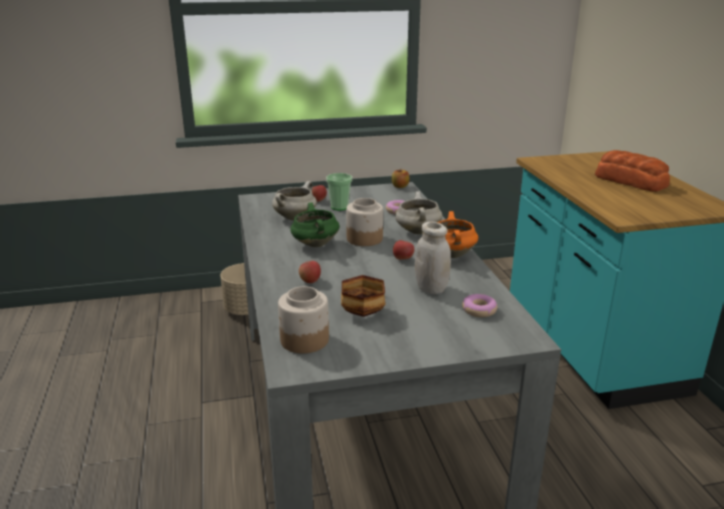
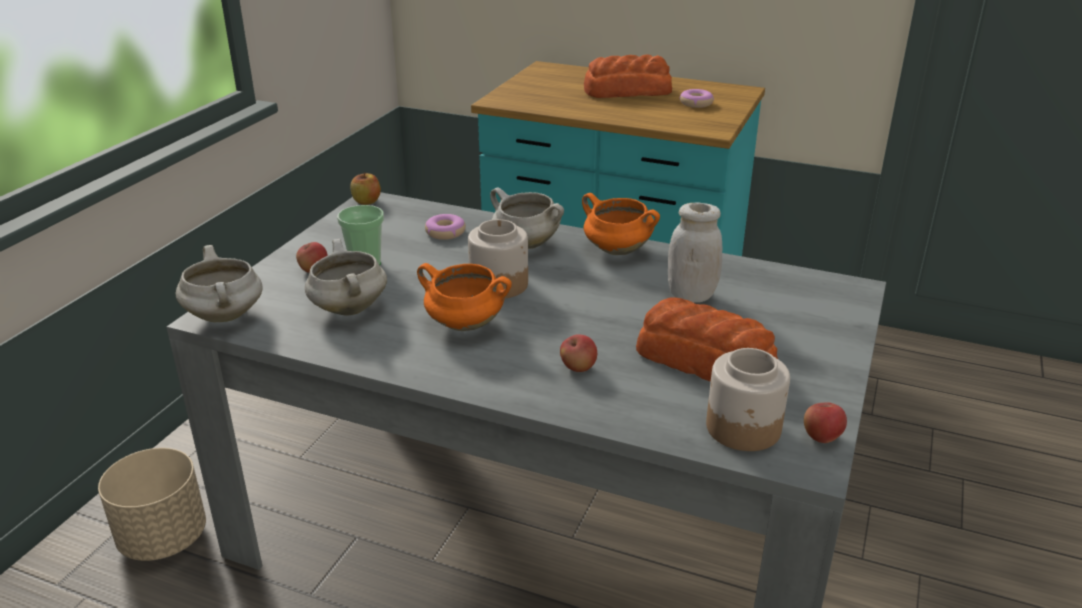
camera: 55 degrees left, 5 degrees up
(258, 200) = (226, 316): none -> white cooking pot
(314, 244) = (464, 325): green cooking pot -> orange cooking pot
(361, 312) = (706, 361): bowl -> bread
(403, 259) = (592, 282): apple -> apple (822, 437)
(479, 310) = (771, 289): donut -> donut (696, 103)

